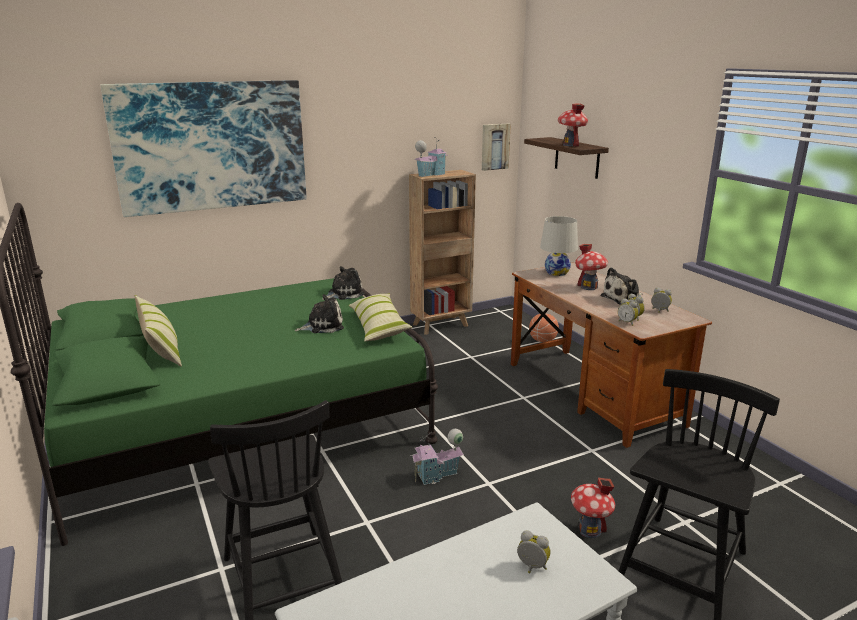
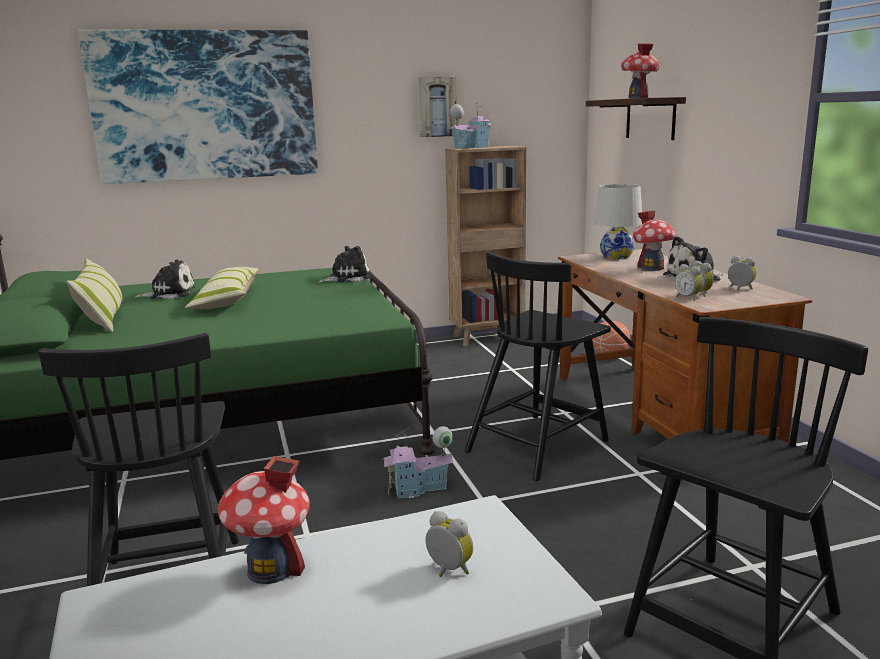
camera: 10 degrees right, 5 degrees down
(322, 326) = (302, 303): plush toy -> plush toy (170, 294)
(378, 326) = (368, 304): pillow -> pillow (227, 300)
(494, 146) = (556, 119): picture -> picture (436, 107)
(513, 429) = (538, 445): none -> black chair
(589, 530) = (606, 566): toy house -> toy house (271, 569)

